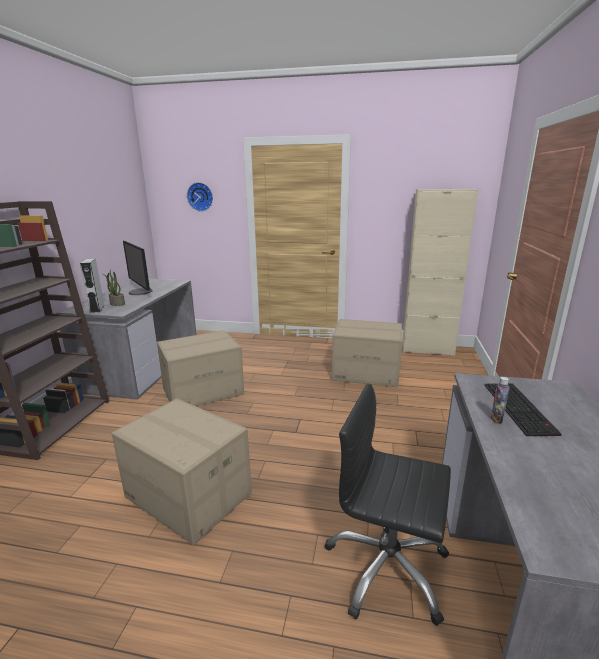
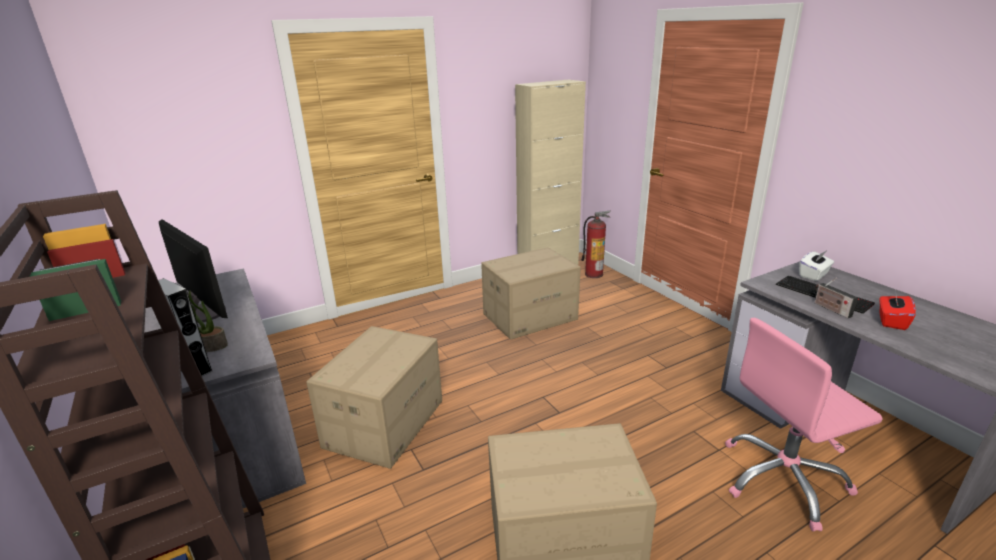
camera: 40 degrees left, 5 degrees up
(141, 292) = (203, 313): monitor -> monitor turned 150 degrees counterclockwise
(200, 196) = (203, 124): wall clock -> none
(387, 567) = (783, 479): black office chair -> pink office chair
(460, 364) = (594, 274): none -> fire extinguisher
(496, 419) = (830, 309): bottle -> radio
(546, 454) = (891, 321): none -> red tissue box
(547, 394) = (813, 275): none -> white tissue box

